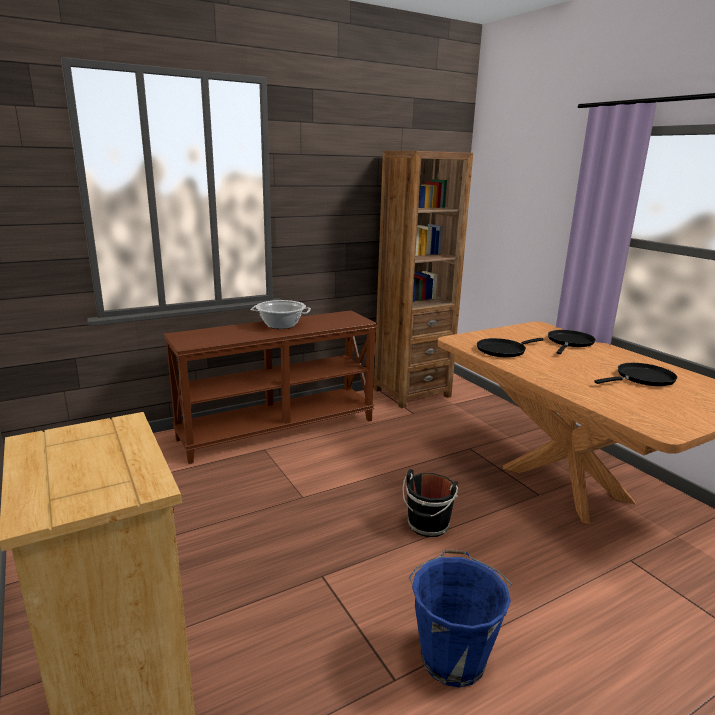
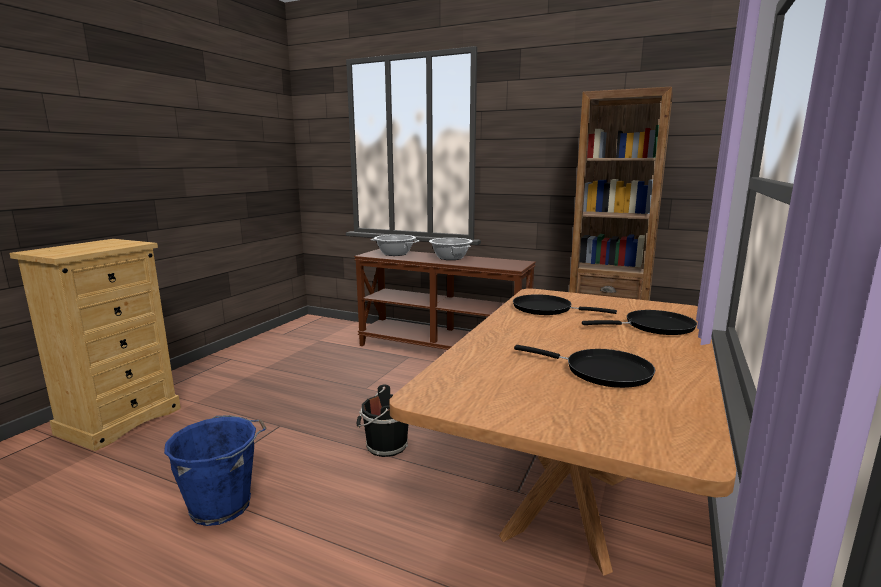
camera: 55 degrees right, 5 degrees down
(212, 335) = (395, 254): none -> cooking pot

